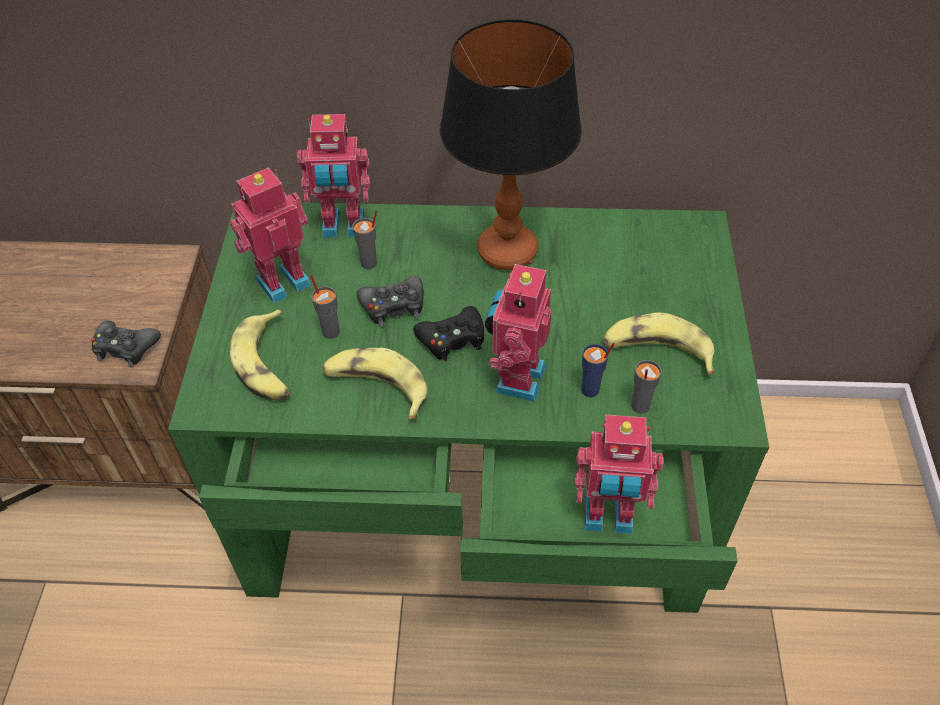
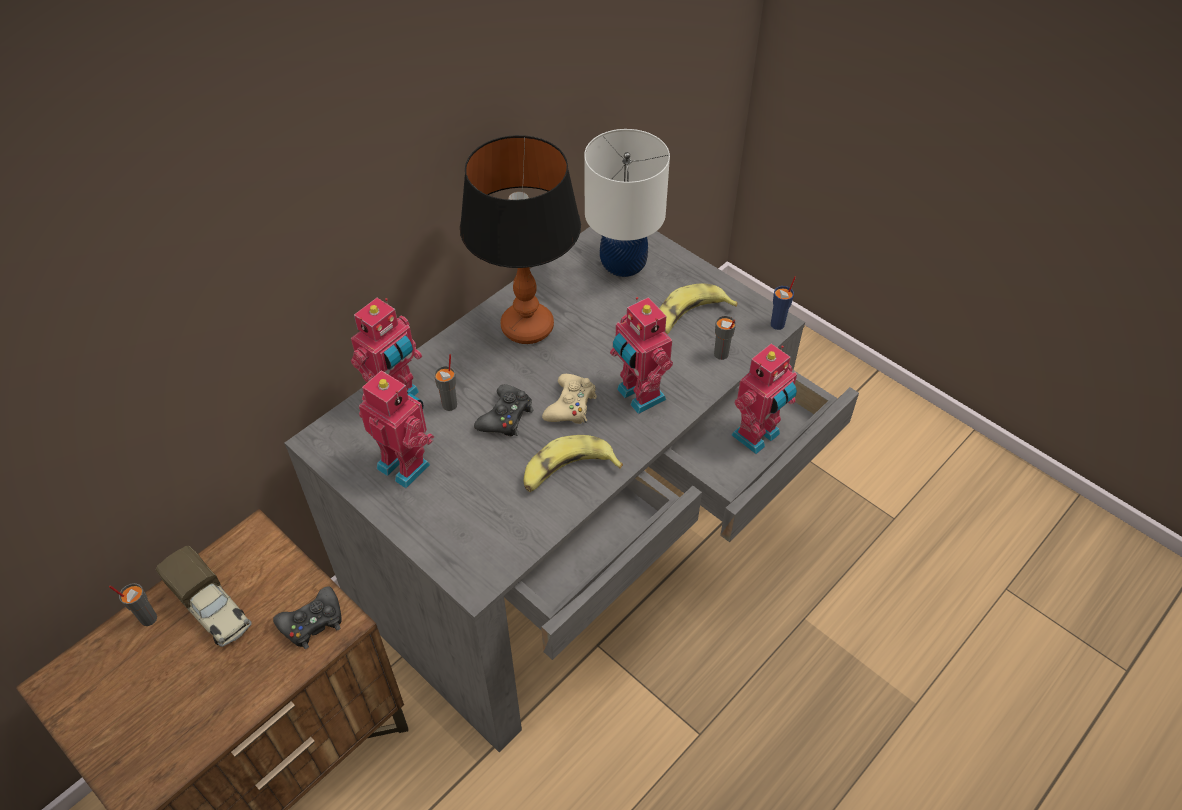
camera: 50 degrees left, 0 degrees up
(92, 285) = (212, 608): none -> toy truck
(267, 365) = (479, 521): banana -> none
(282, 280) = (406, 464): toy robot -> toy robot turned 120 degrees clockwise
(331, 331) = (489, 466): grey cup -> grey cup (148, 618)
(452, 339) = (571, 405): black game controller -> beige game controller
(478, 516) = (583, 554): green desk -> grey desk
(590, 390) = (685, 368): blue cup -> blue cup (778, 324)
(658, 265) = (625, 267): none -> white table lamp

